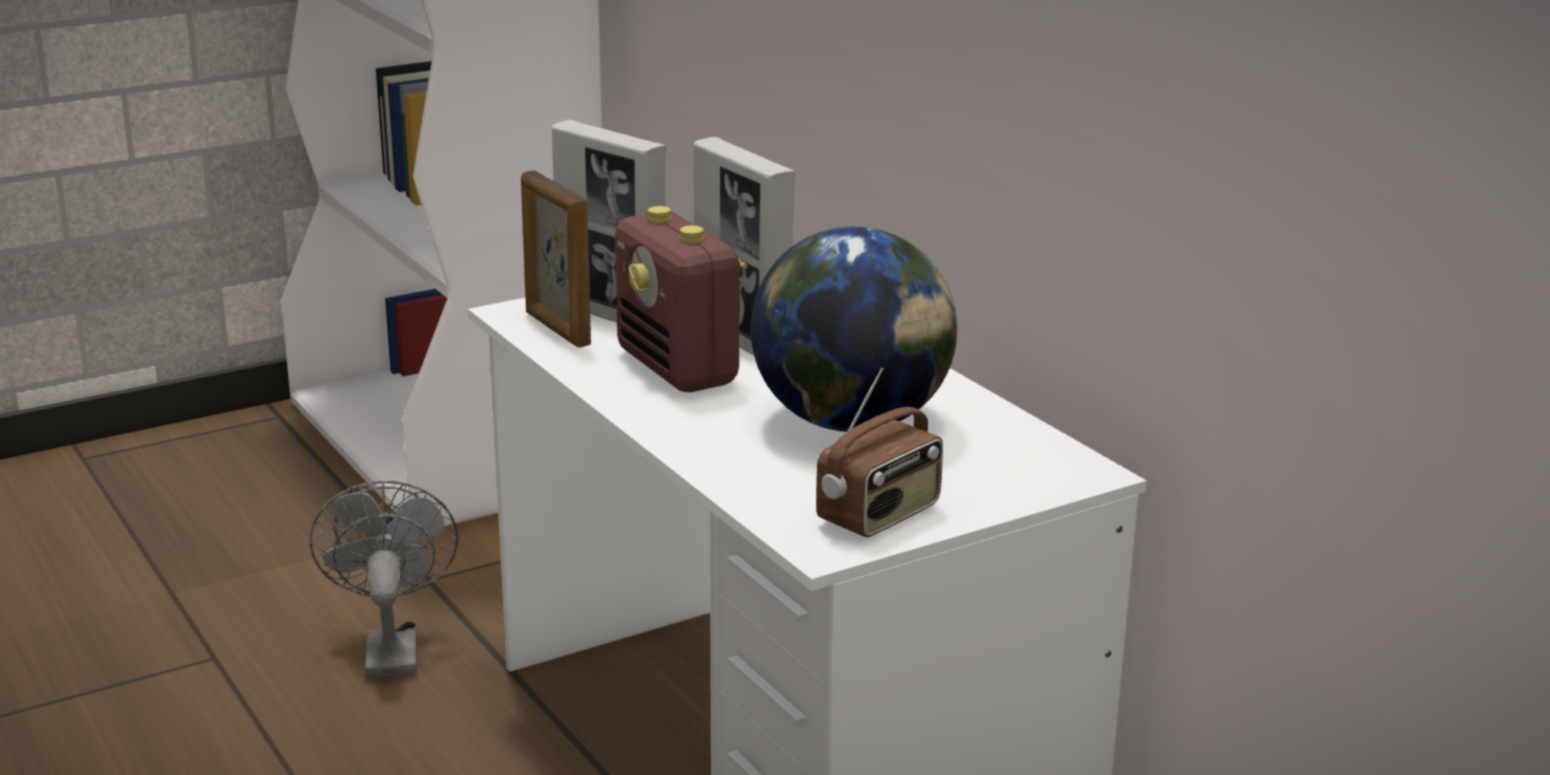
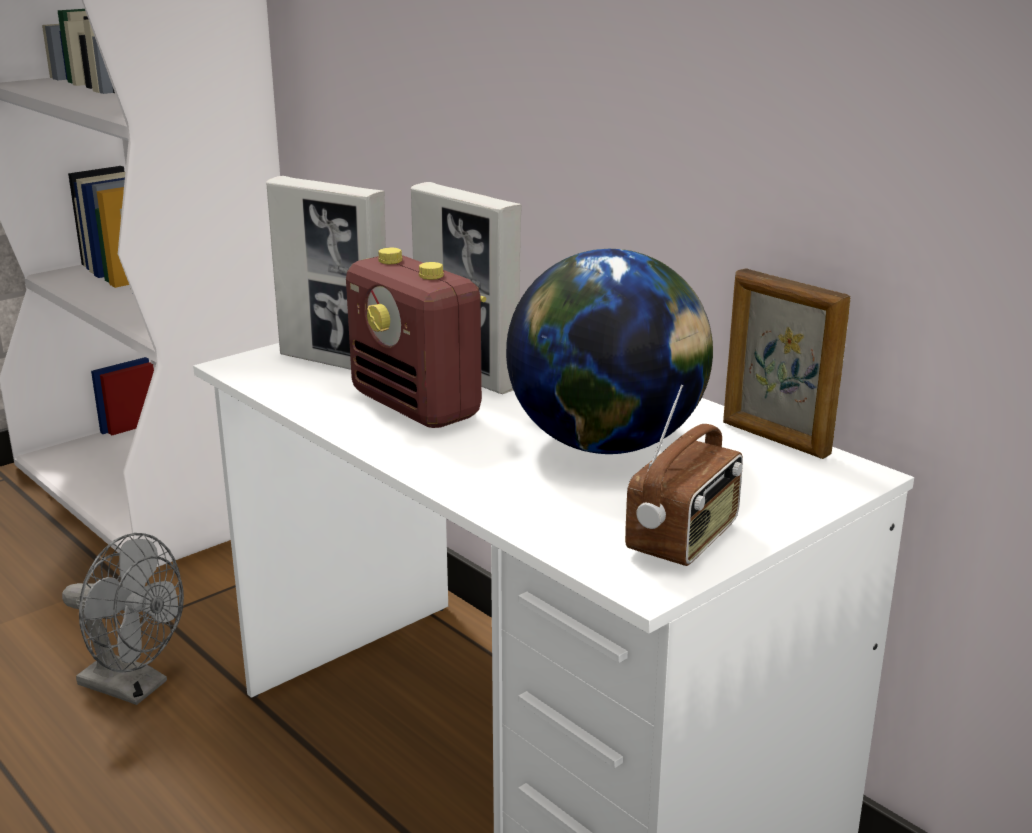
camera: 10 degrees left, 0 degrees up
(390, 649) = (134, 687): grey fan -> grey fan turned 135 degrees clockwise
(557, 329) = (286, 378): picture frame -> picture frame (774, 439)

